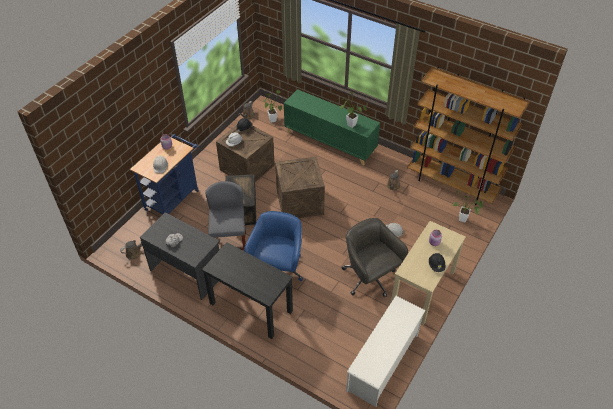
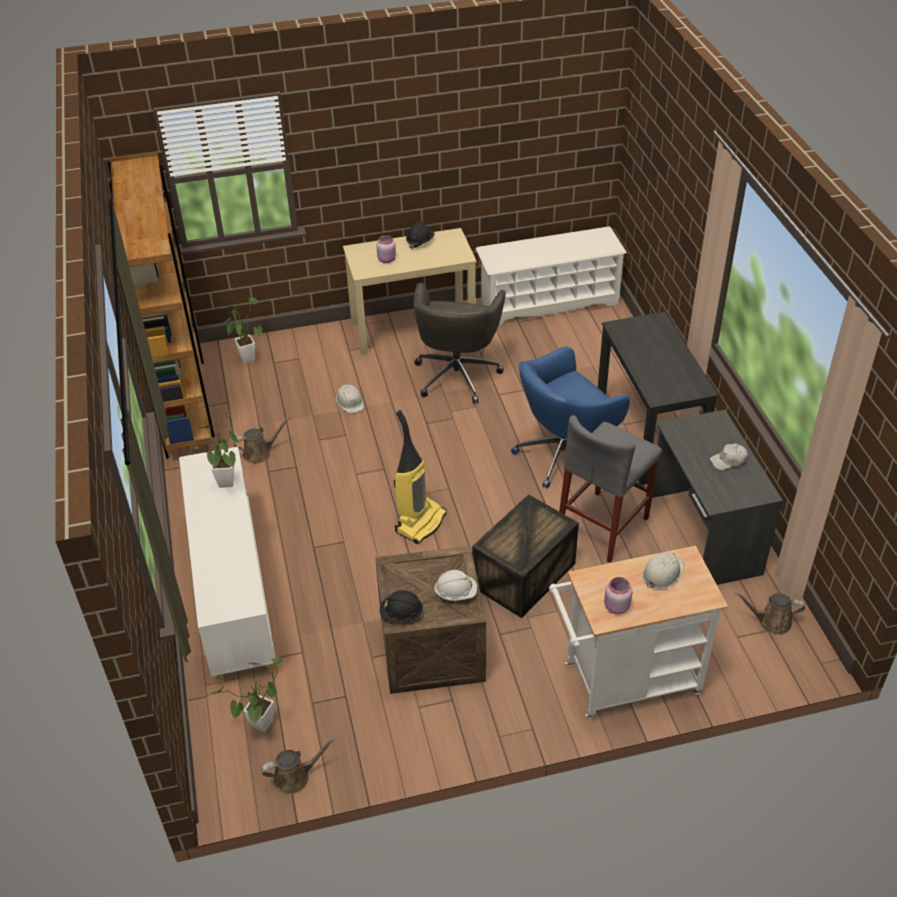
camera: 135 degrees left, 5 degrees down
(174, 198) = (624, 682): blue cart -> white cart
(300, 202) = (420, 522): crate -> vacuum cleaner
(330, 142) = (233, 591): green cabinet -> white cabinet

